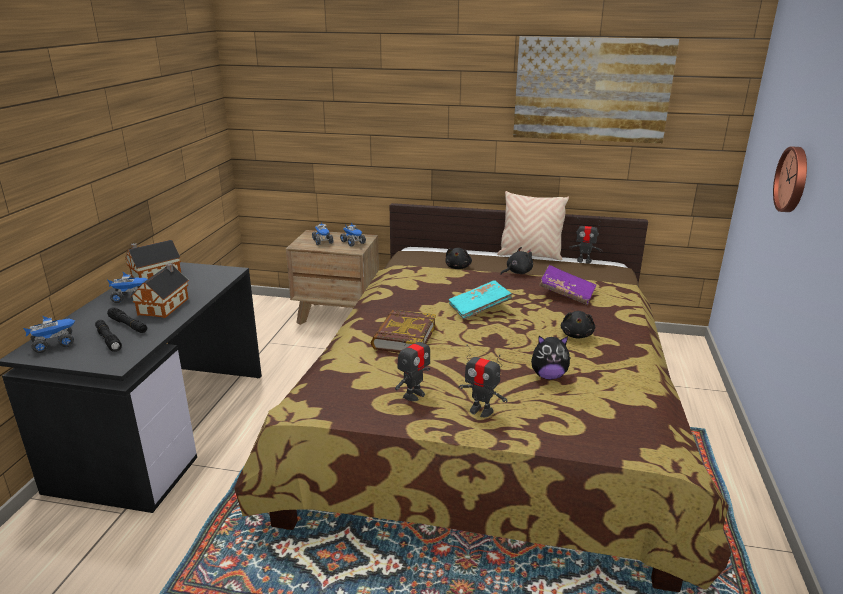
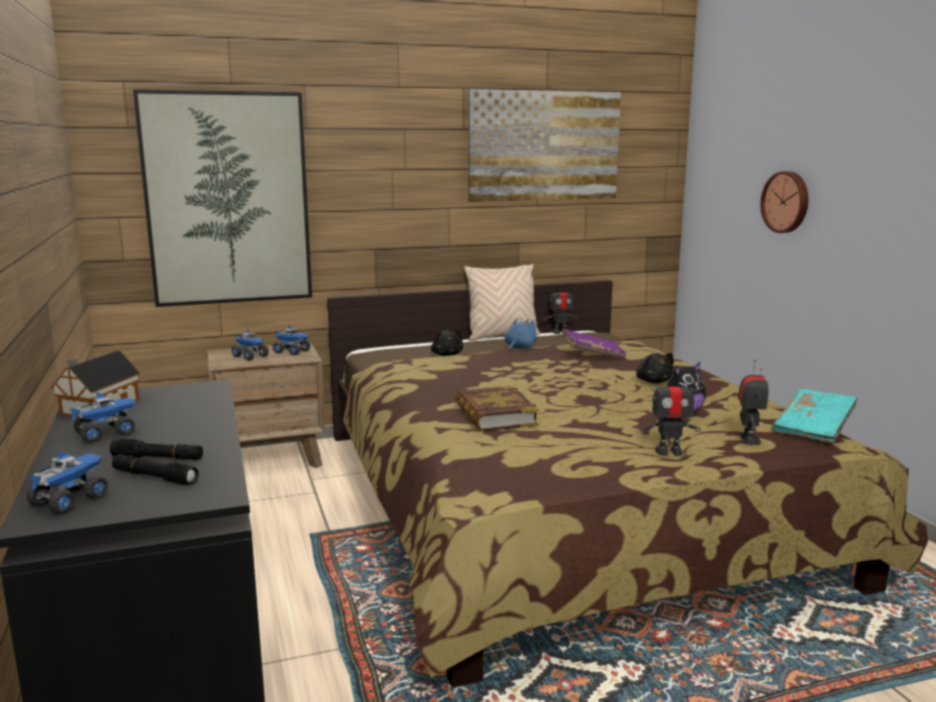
camera: 30 degrees left, 10 degrees down
(165, 305) = (177, 431): toy house -> none
(322, 122) = (228, 199): none -> picture
(414, 395) = (586, 456): toy robot -> toy robot (748, 440)
(479, 308) = (532, 379): turquoise book -> turquoise book (814, 429)
(517, 272) = (519, 347): black plush toy -> blue plush toy

